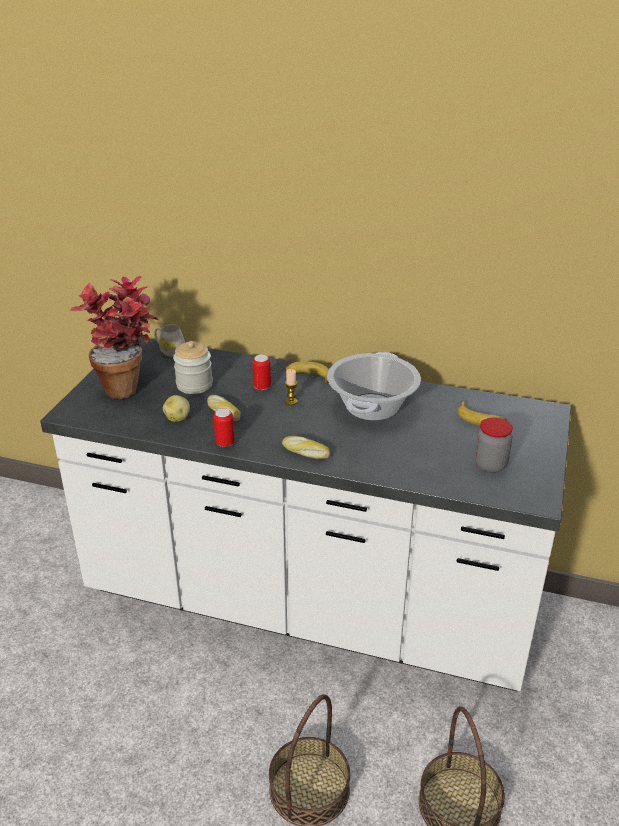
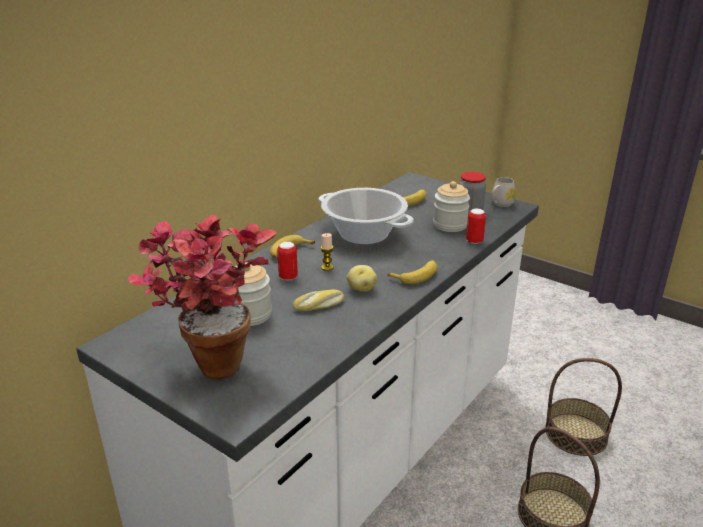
camera: 70 degrees left, 5 degrees down
(169, 351) = (155, 320): white mug -> white mug (500, 204)
(178, 418) = (310, 334): potato -> potato (361, 288)
(225, 443) = (377, 313): can -> can (474, 241)
(305, 452) = (416, 275): bread -> banana
(437, 456) = (450, 225): none -> jar

